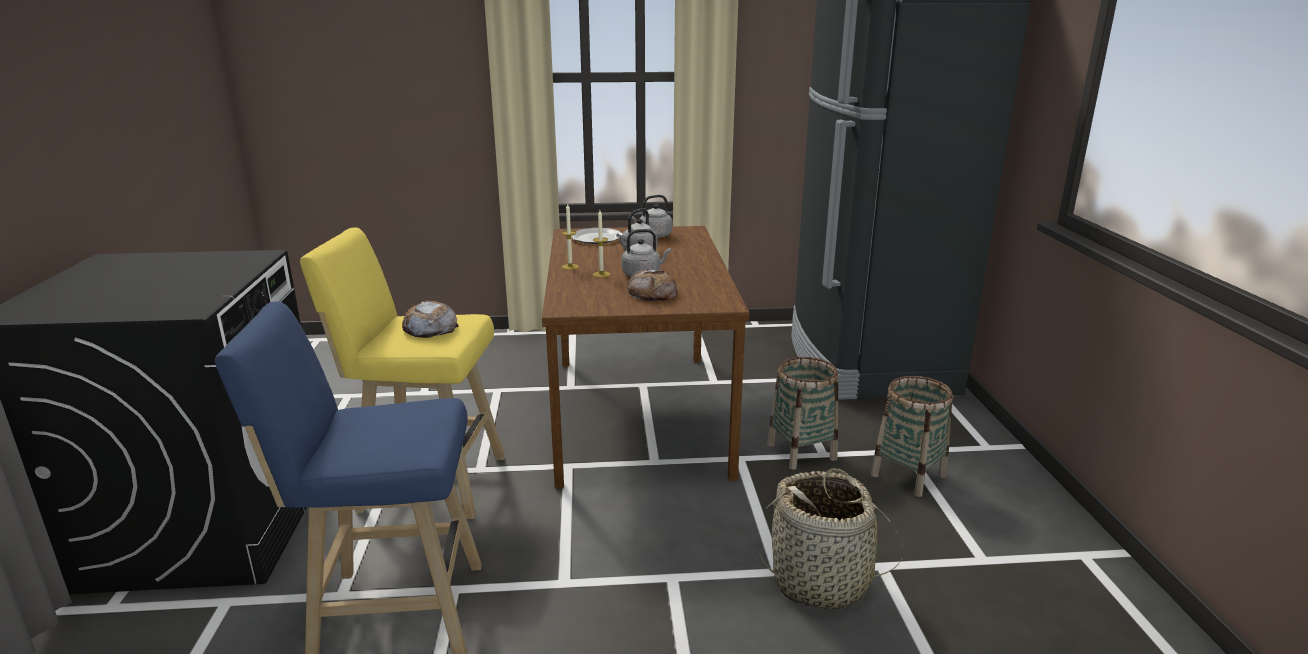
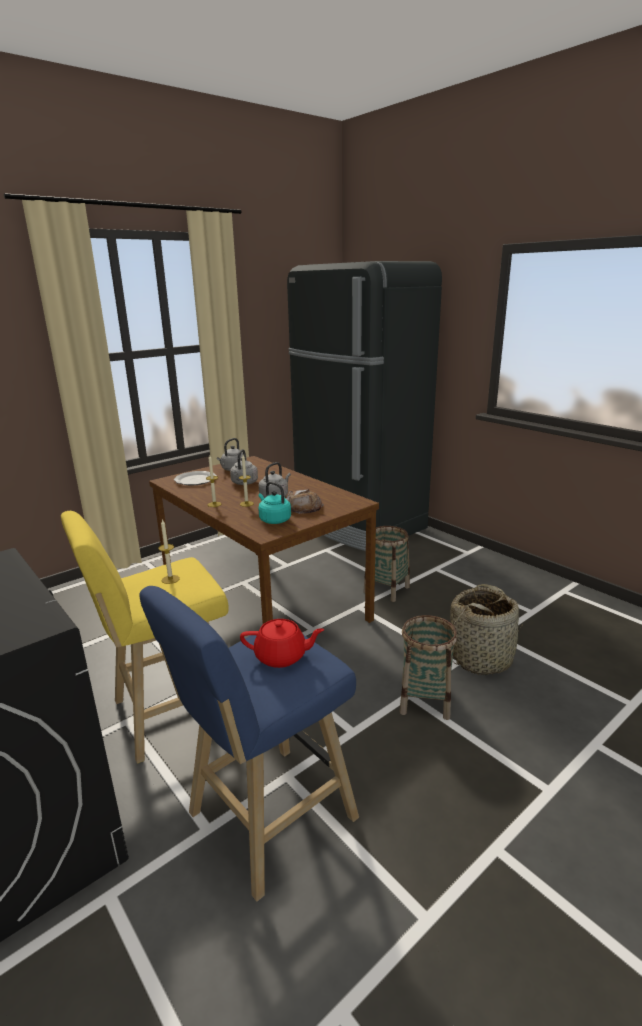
camera: 35 degrees left, 0 degrees up
(398, 426) = (282, 656): none -> red teapot
(430, 327) = (170, 579): bread -> candle
(597, 297) = (274, 520): none -> turquoise kettle
(908, 475) = (452, 581): basket -> basket (425, 700)

